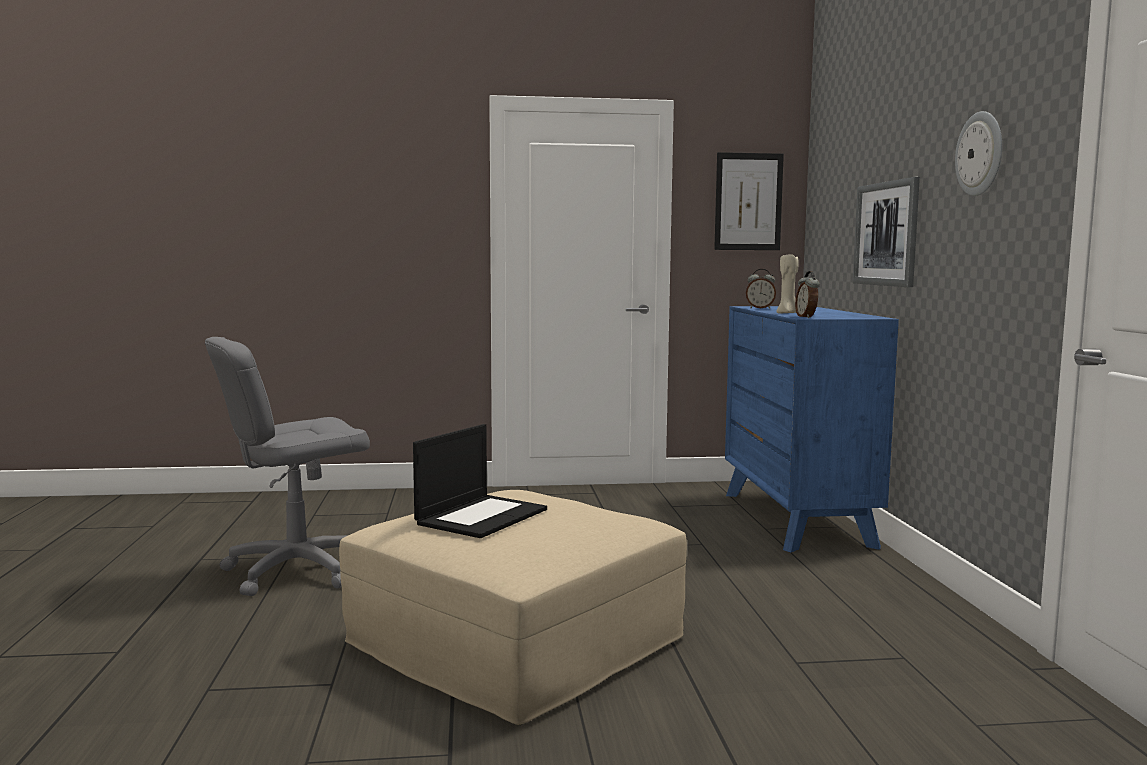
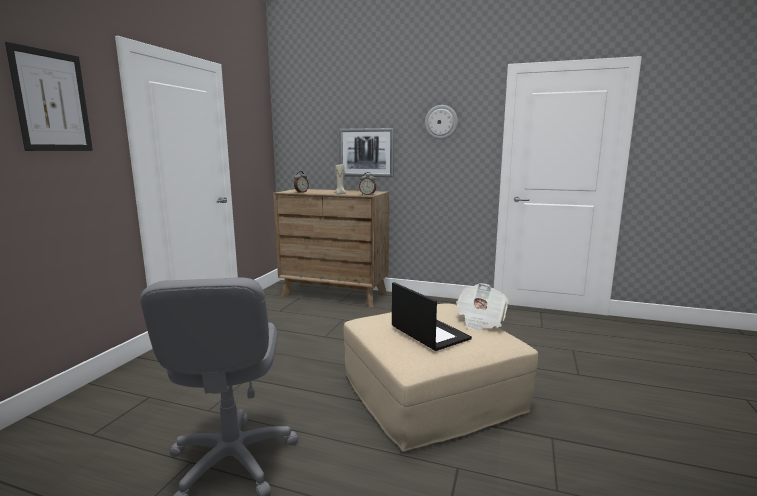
camera: 65 degrees left, 5 degrees up
(576, 539) = (480, 320): none -> newspaper
(748, 201) = (255, 131): picture -> picture (52, 101)
(796, 519) = (334, 294): blue dresser -> brown dresser

